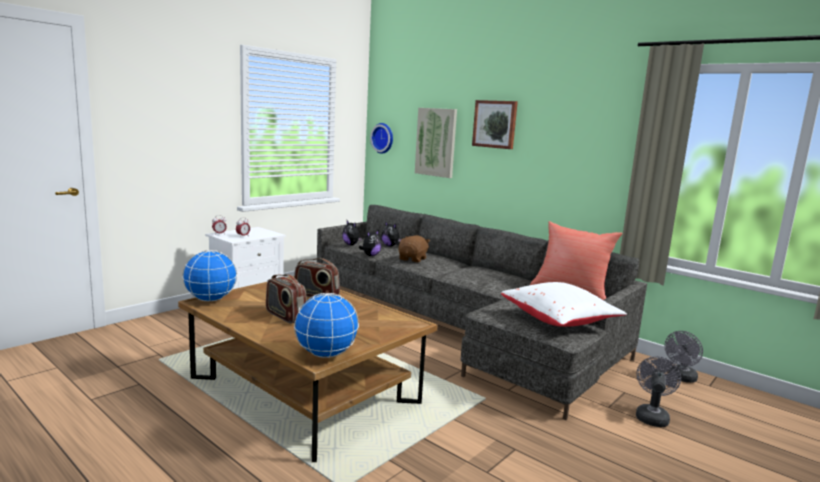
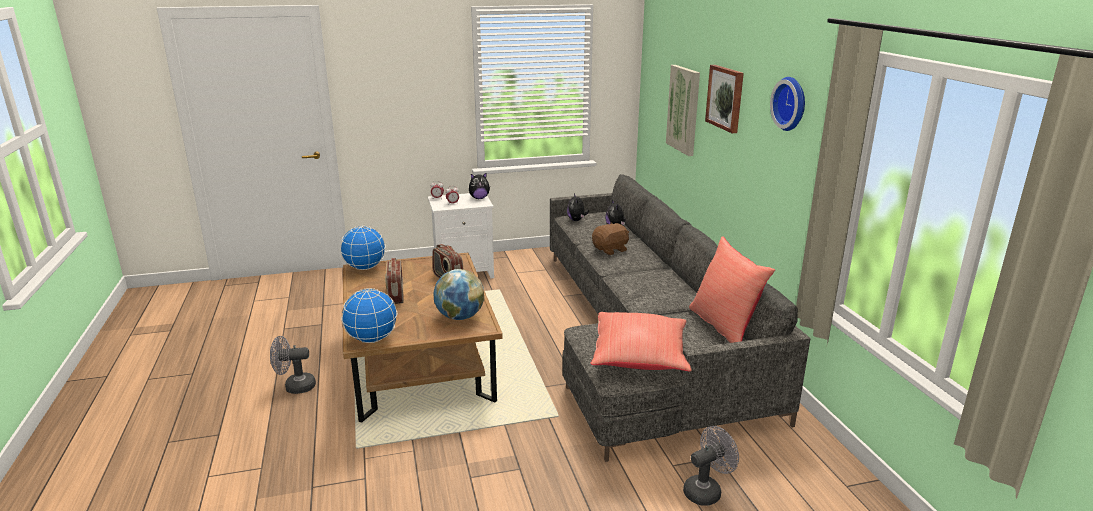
camera: 35 degrees right, 10 degrees up
(370, 255) = (579, 237): plush toy -> plush toy (479, 198)
(379, 320) = (459, 317): none -> globe
(383, 138) = (649, 95): wall clock -> wall clock (791, 103)
(559, 321) = (640, 358): white pillow -> red pillow
(680, 378) = (820, 466): grey fan -> grey fan (295, 387)

